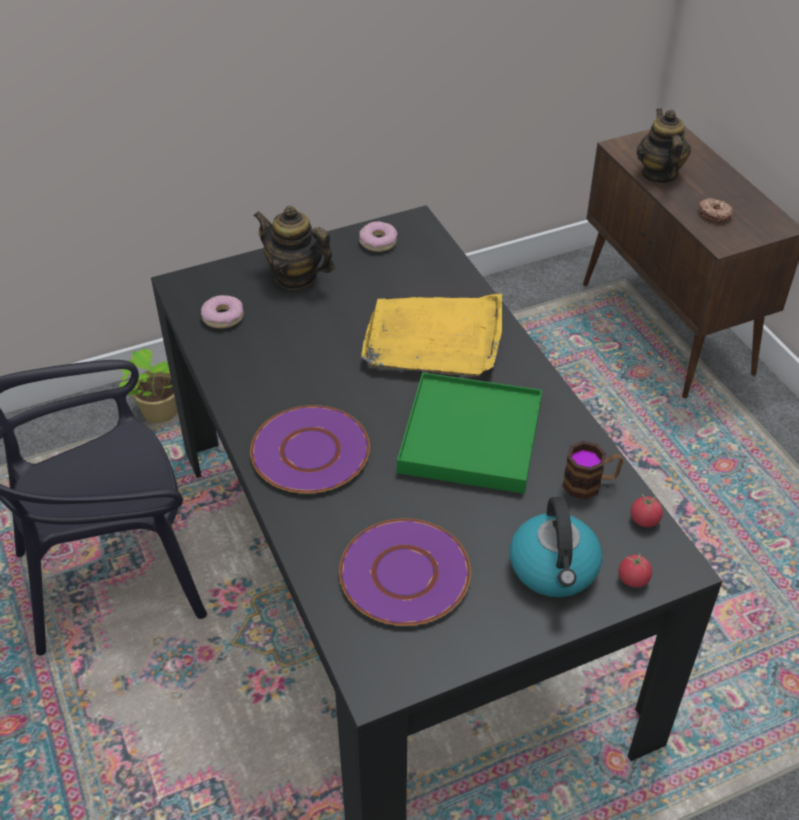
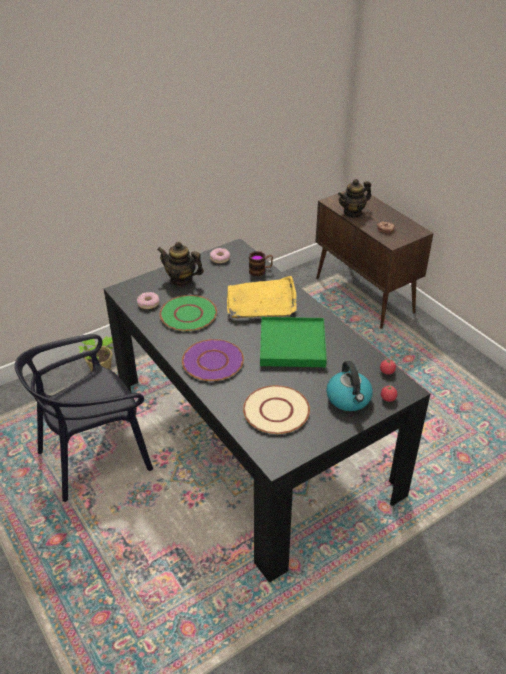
camera: 10 degrees left, 5 degrees down
(291, 348) = (188, 314): none -> green plate
(404, 574) = (276, 411): purple plate -> beige plate
(590, 484) = (357, 359): mug -> mug (260, 271)
(658, 174) = (353, 213): teapot -> teapot turned 105 degrees counterclockwise

